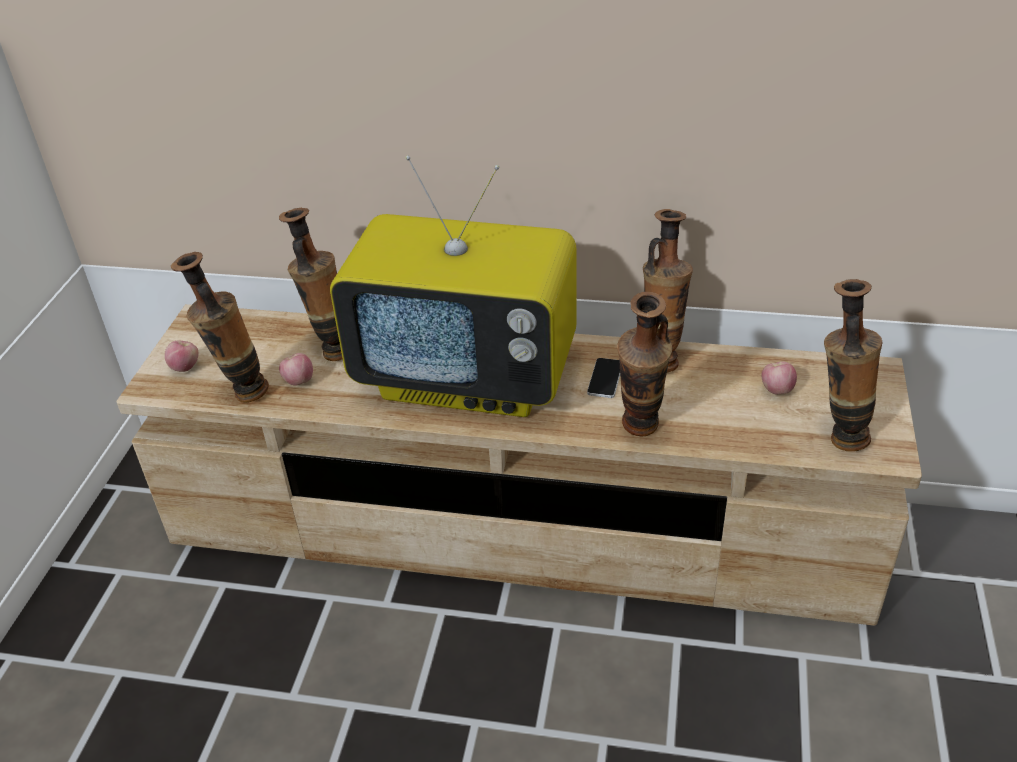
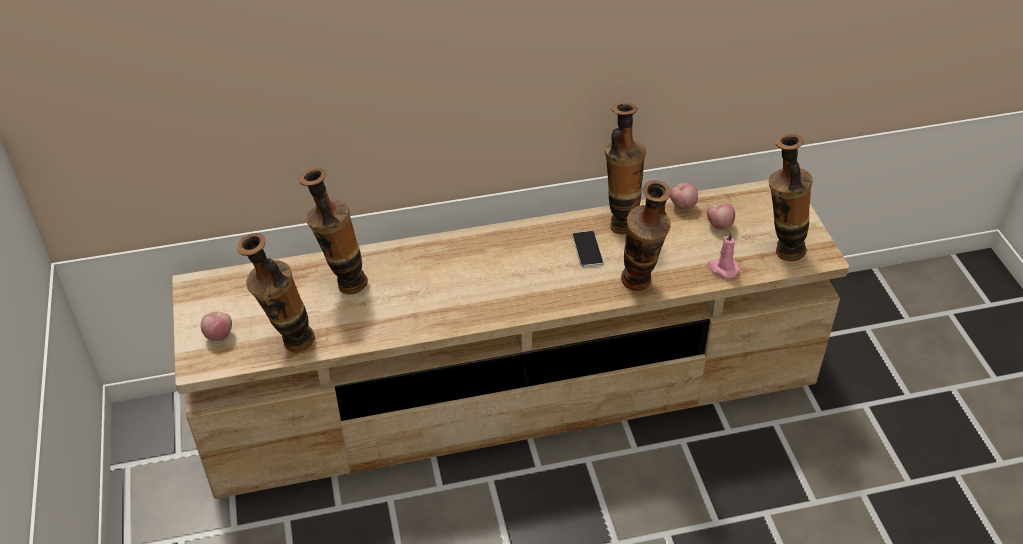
camera: 25 degrees left, 5 degrees up
(298, 381) = (334, 320): apple -> apple (682, 206)
(469, 378) = (478, 278): television -> none
(753, 438) = (722, 269): none -> pink candle

